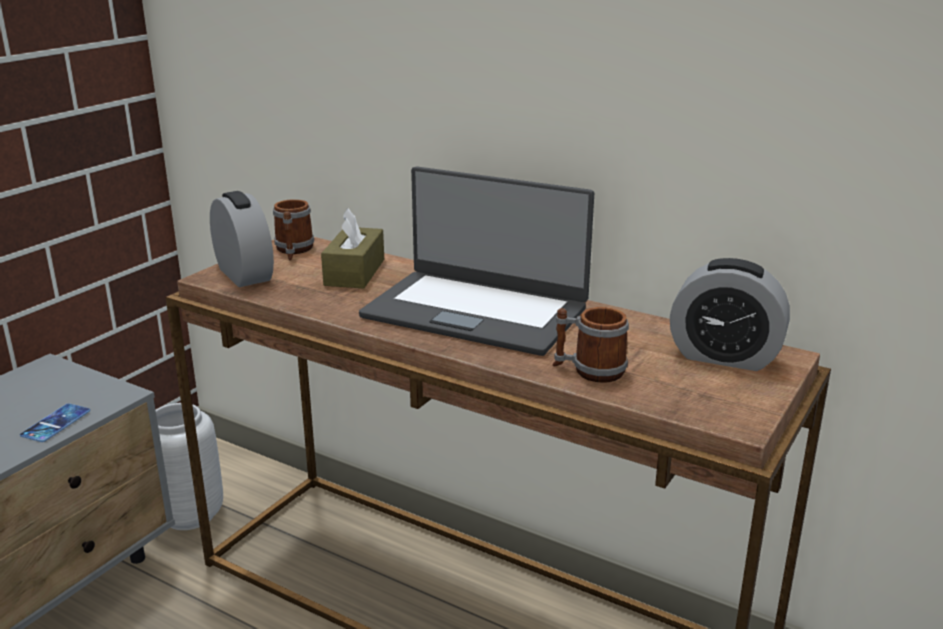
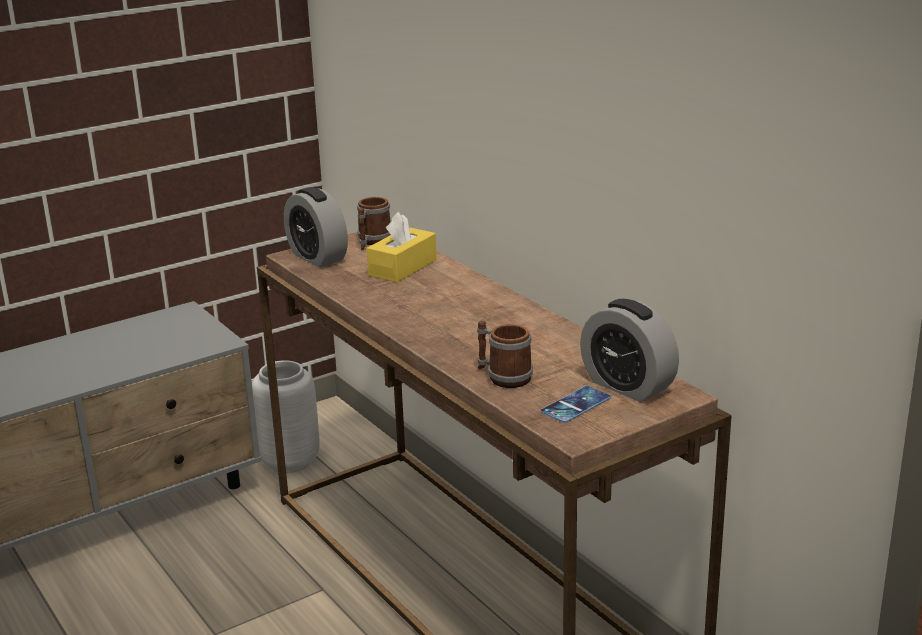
camera: 25 degrees right, 0 degrees up
(56, 423) = (166, 355): phone -> phone (576, 405)
(244, 274) = (317, 257): alarm clock -> alarm clock turned 150 degrees clockwise
(354, 272) = (402, 268): brown tissue box -> yellow tissue box
(476, 311) = (465, 315): laptop -> none

